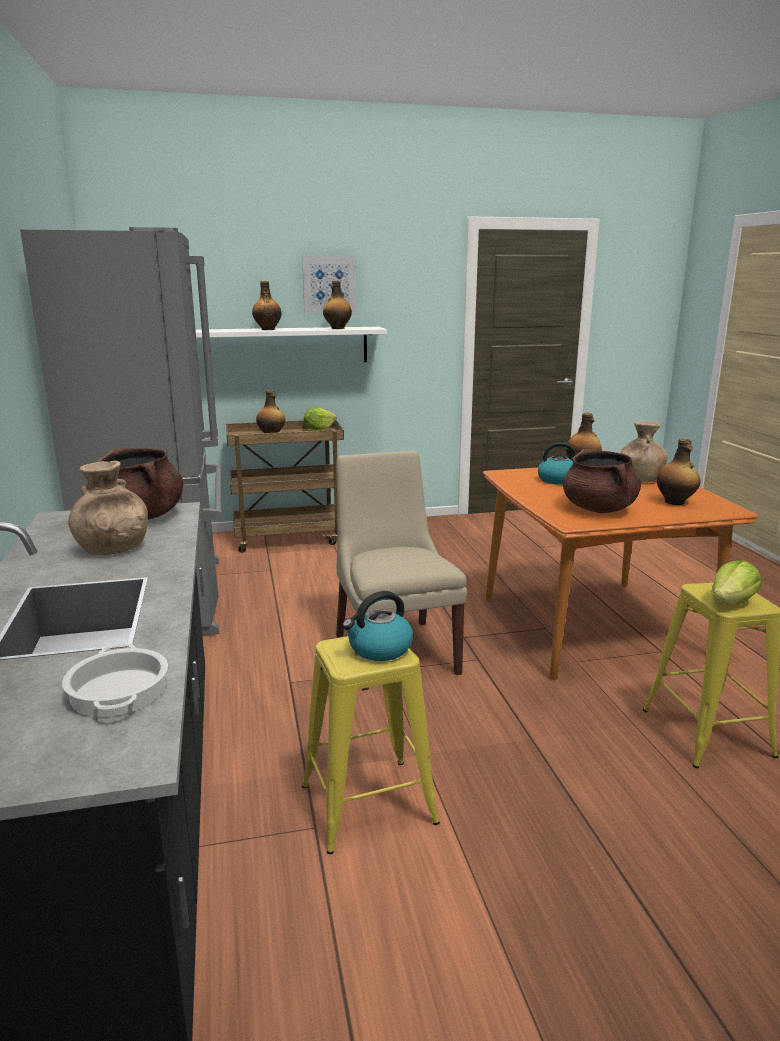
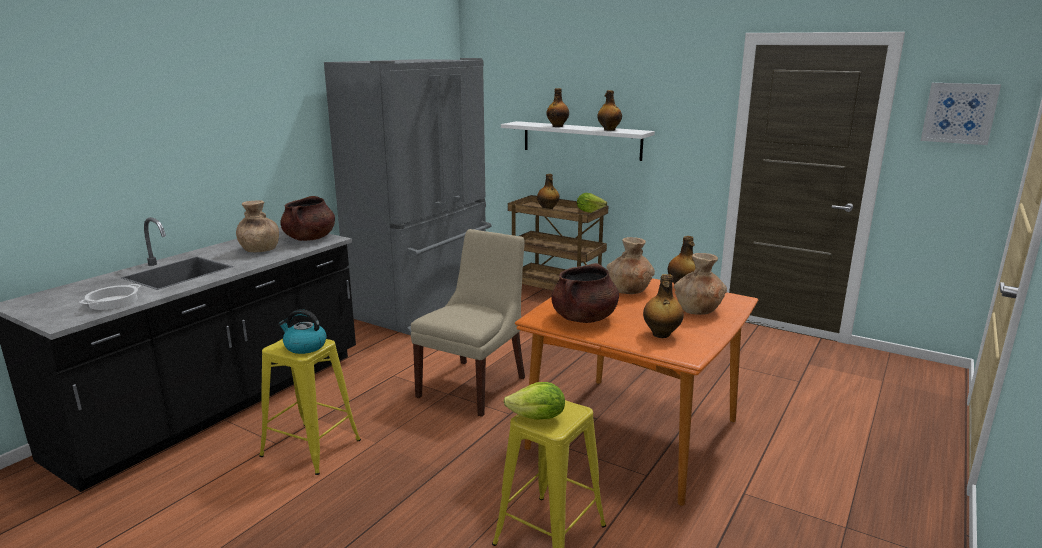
camera: 45 degrees right, 0 degrees up
(329, 284) = (616, 92): picture -> picture (959, 113)
(558, 480) = (629, 290): kettle -> brown vase

